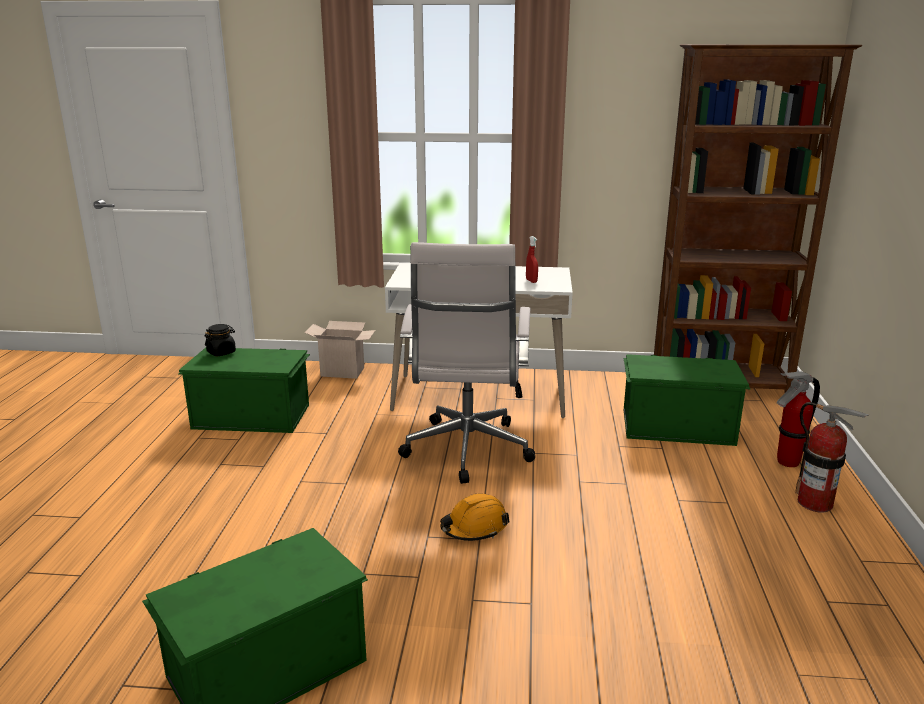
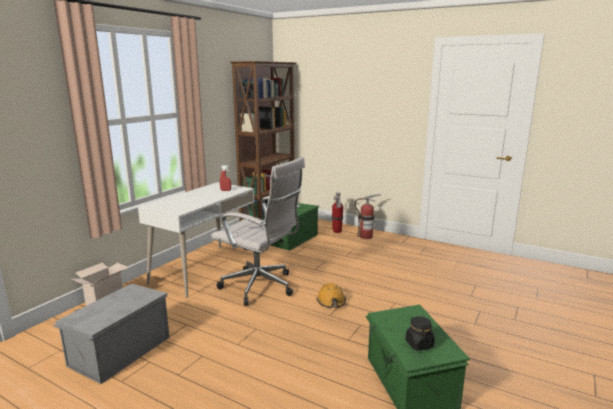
camera: 65 degrees left, 5 degrees down
(221, 352) = (84, 314): black jar -> black jar (419, 344)
(251, 416) = (119, 351): green storage box -> grey storage box

